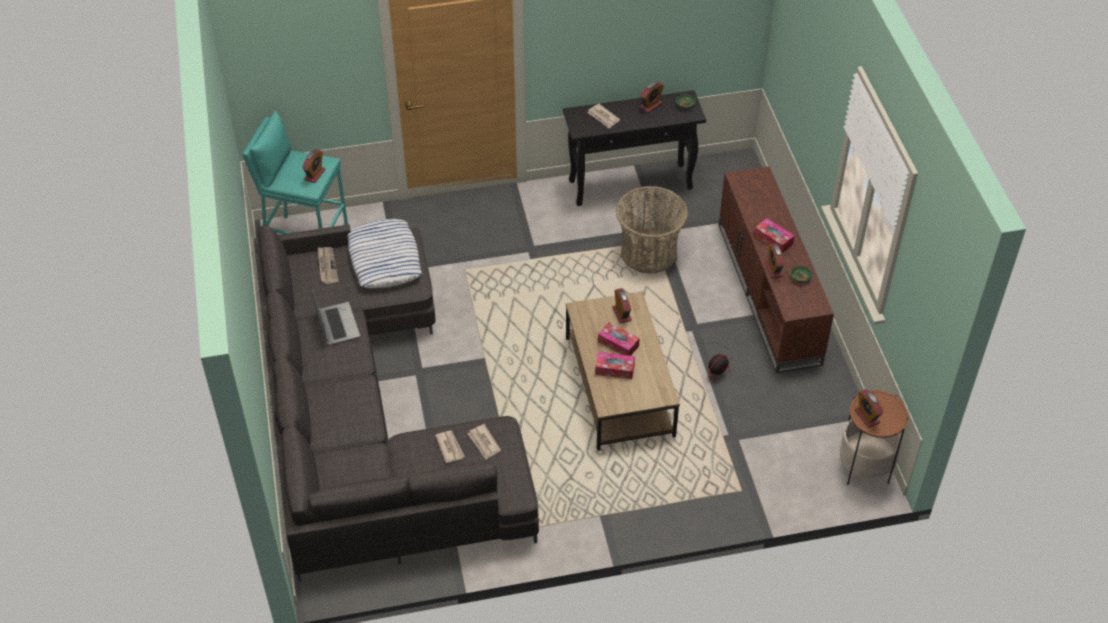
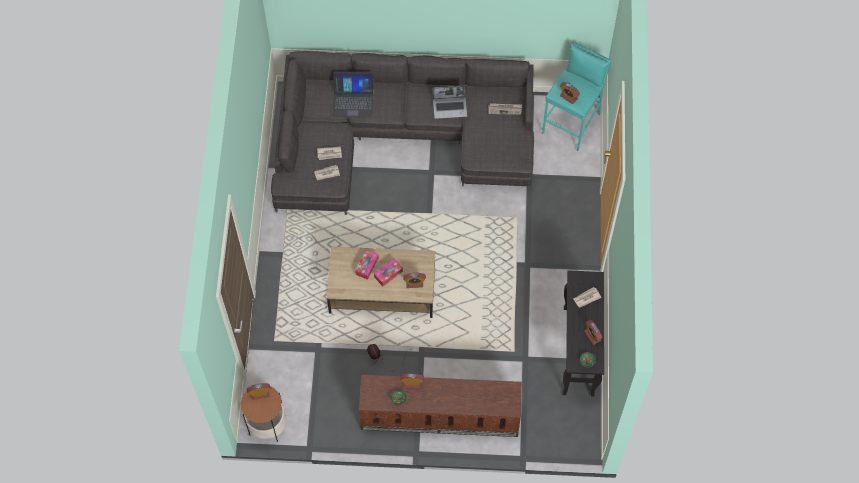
camera: 105 degrees right, 15 degrees up
(348, 439) = (353, 100): none -> laptop
(384, 258) = (503, 144): pillow -> none
(649, 253) = (502, 344): basket -> none
(773, 239) = (441, 393): tissue box -> none

